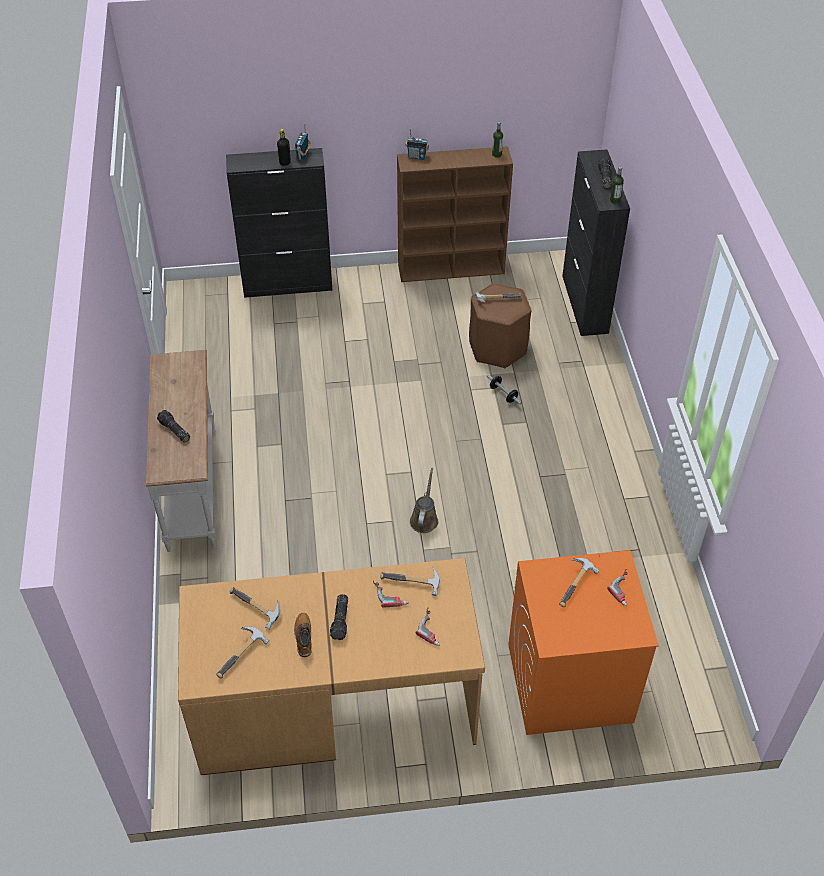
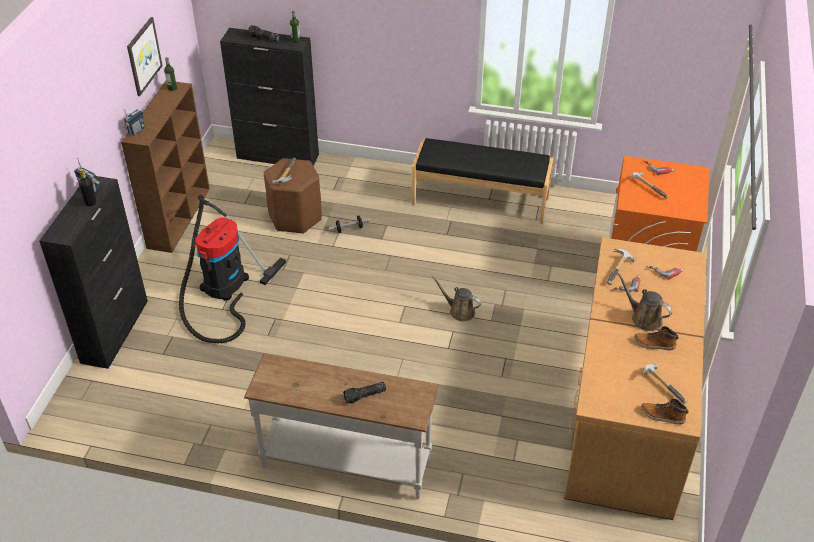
camera: 70 degrees left, 5 degrees down
(197, 661) = (662, 416): none -> boot
(255, 610) = (618, 368): hammer -> none
(341, 620) = (643, 318): flashlight -> brown watering can
(372, 331) = (222, 288): none -> vacuum cleaner
(478, 105) = (143, 56): none -> picture
(617, 491) = (480, 200): none -> black bench

